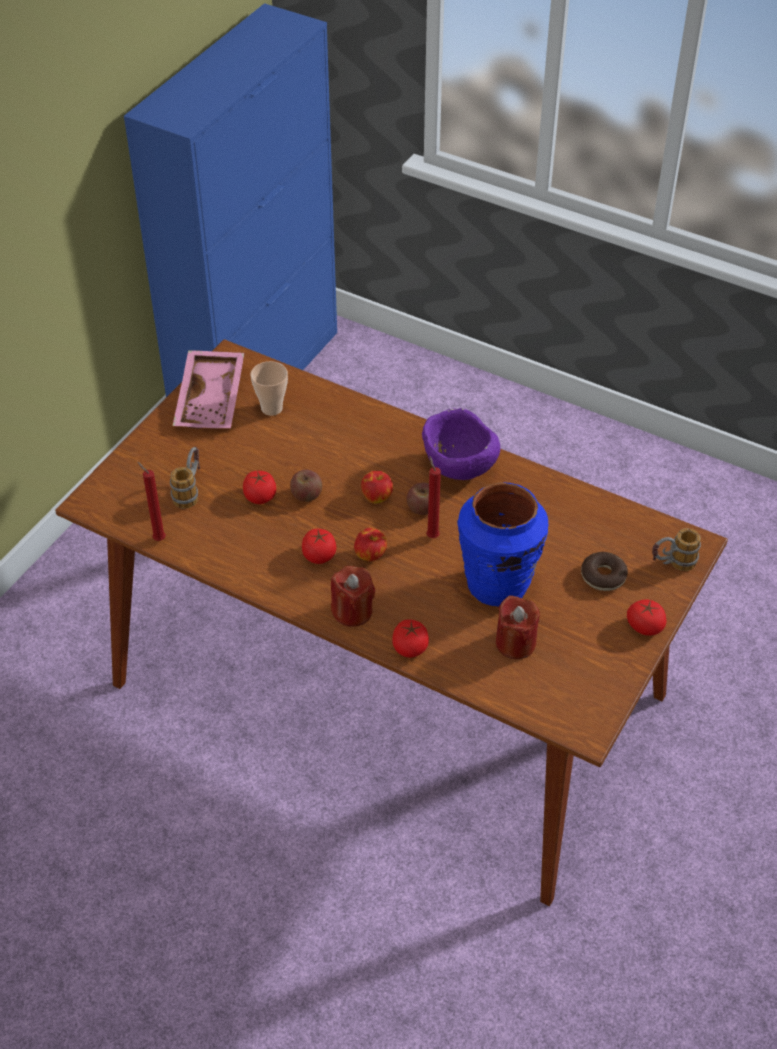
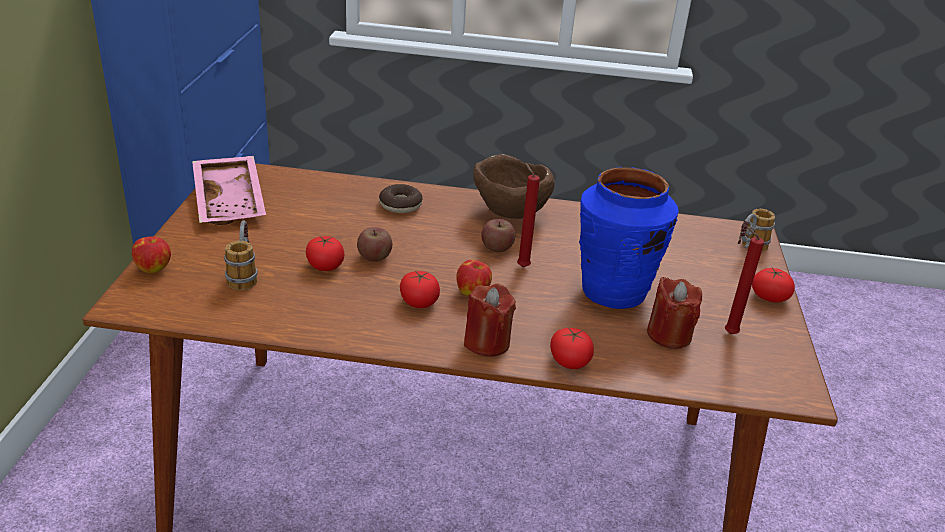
camera: 25 degrees left, 15 degrees down
(157, 538) = (226, 321): red candle -> red candle (728, 333)
(271, 408) = (298, 199): cup -> none
(377, 497) = (447, 247): apple -> apple (154, 268)
(458, 469) = (509, 215): purple bowl -> brown bowl
(603, 576) = (700, 268): donut -> donut (400, 205)

